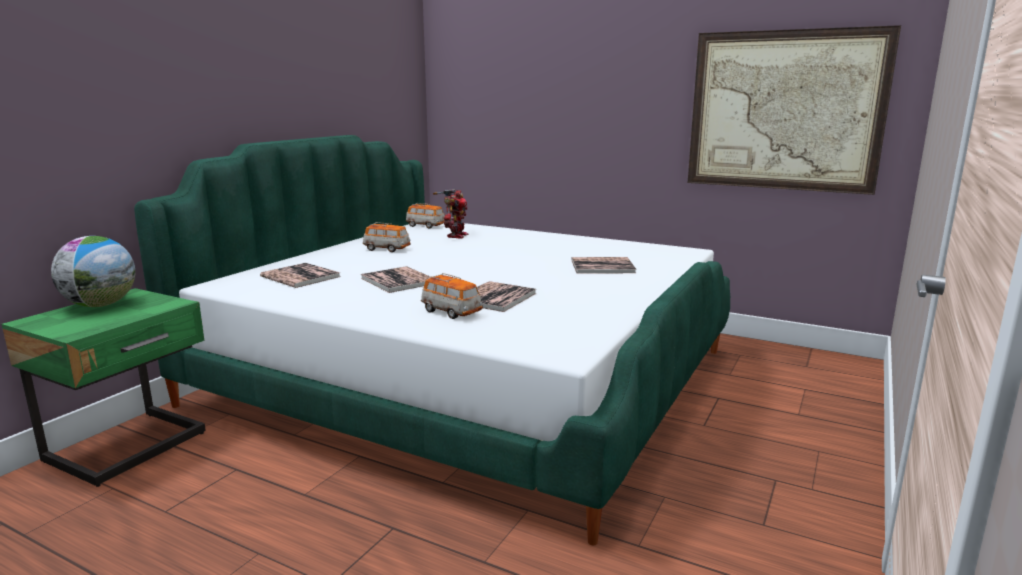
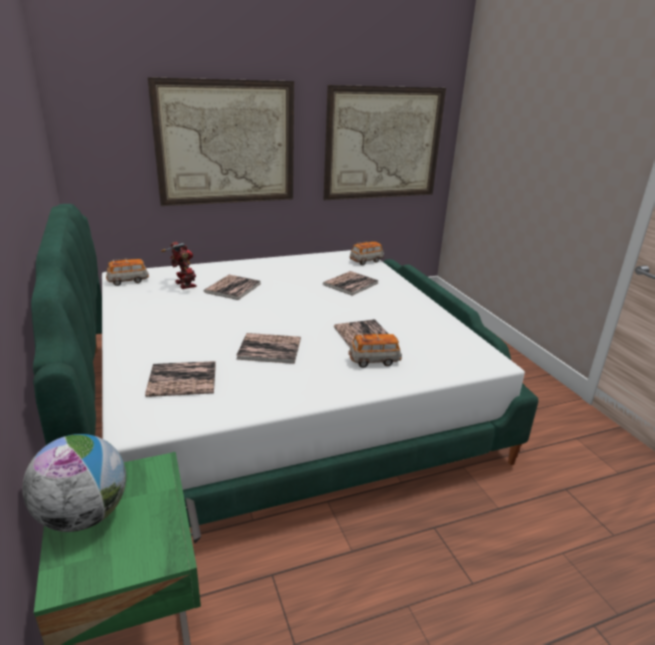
camera: 50 degrees left, 10 degrees up
(387, 249) = (169, 320): toy car -> toy car (366, 261)
(485, 245) = (233, 288): none -> book
(574, 105) = (226, 143): none -> picture

